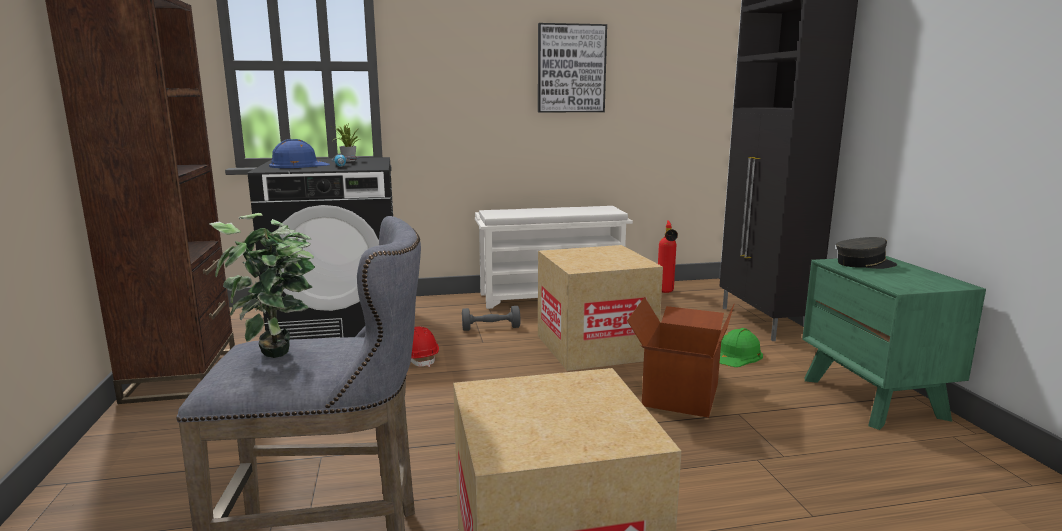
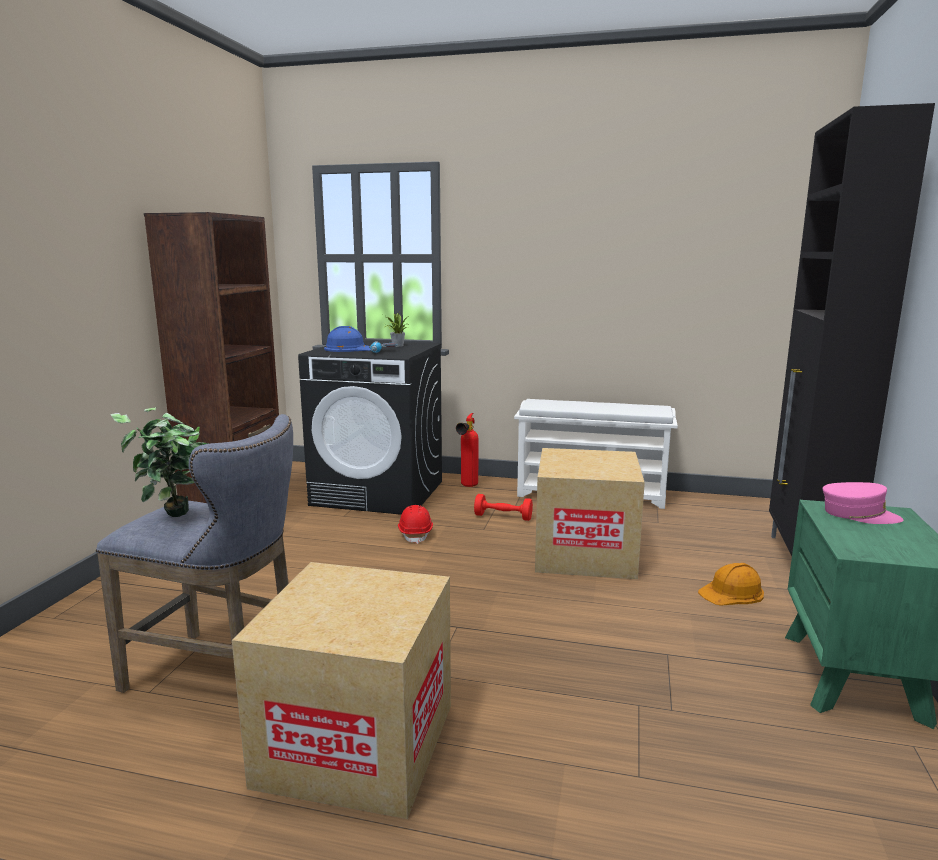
camera: 25 degrees right, 0 degrees up
(491, 328) = (503, 517): grey dumbbell -> red dumbbell
(571, 68) = (631, 259): picture -> none
(665, 293) = (720, 508): fire extinguisher -> fire extinguisher (467, 487)
(679, 394) = (623, 619): cardboard box -> none
(737, 355) = (732, 592): green hard hat -> orange hard hat
(864, 264) = (858, 514): grey cap -> pink cap

